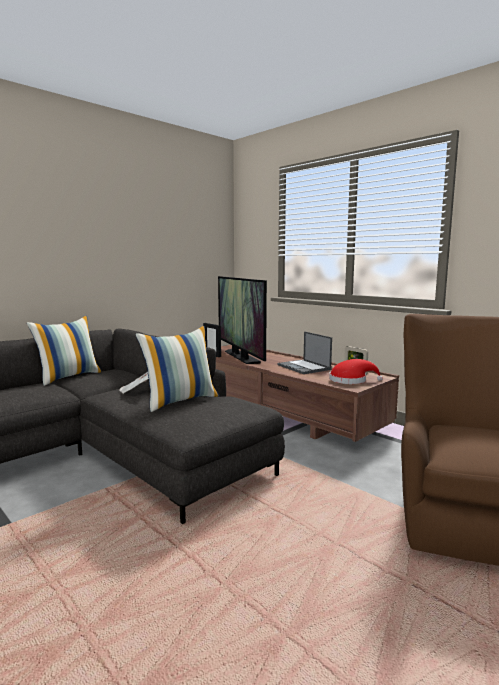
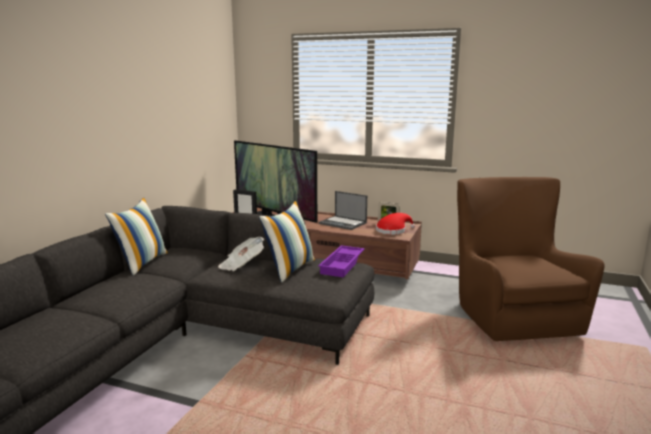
camera: 25 degrees left, 5 degrees up
(240, 405) = (343, 265): none -> purple tray

